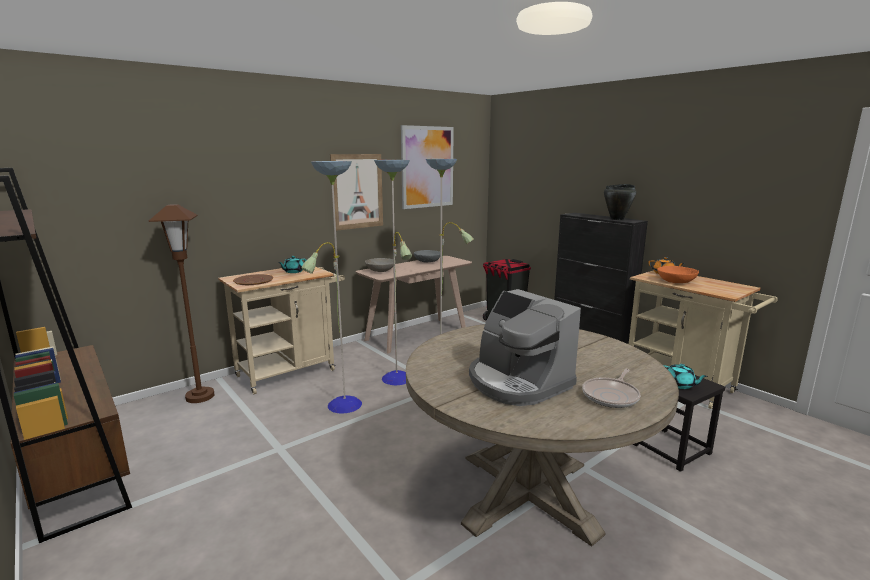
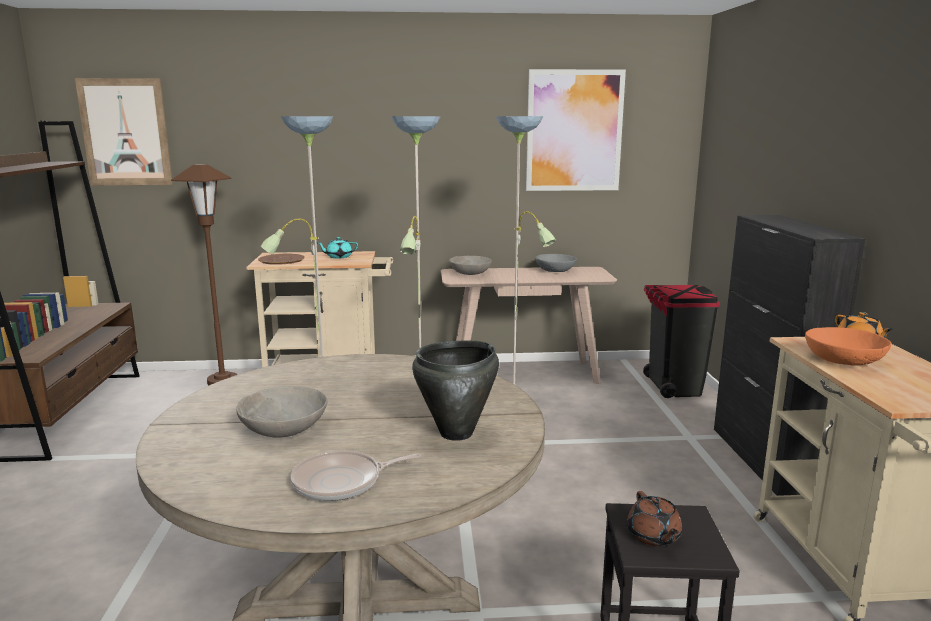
camera: 35 degrees right, 0 degrees up
(357, 191) = (453, 162): picture -> picture (125, 132)
(517, 382) = (283, 428): coffee machine -> grey bowl
(617, 219) = (811, 230): black cooking pot -> black cooking pot (457, 433)
(679, 385) = (653, 536): turquoise teapot -> brown teapot

